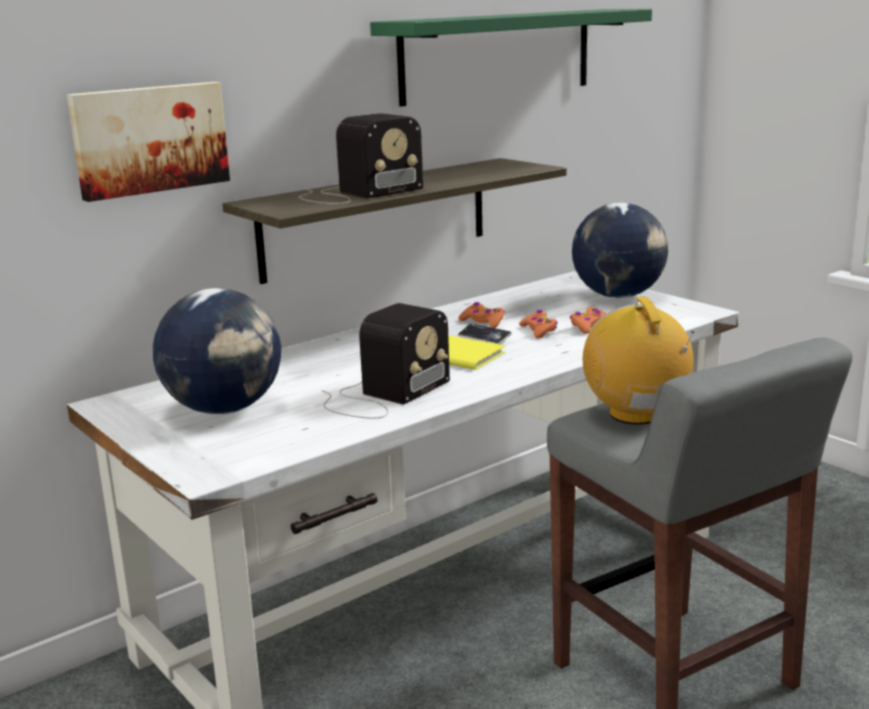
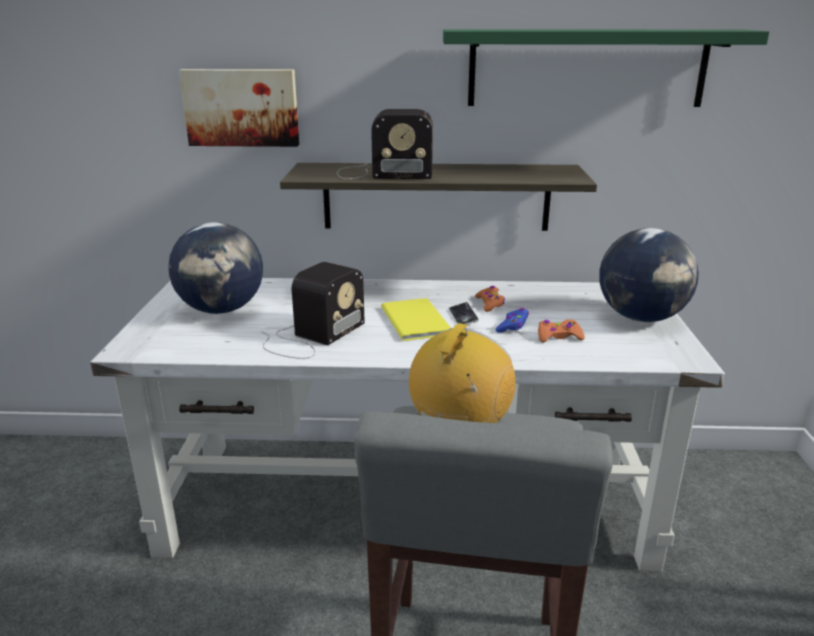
camera: 40 degrees right, 5 degrees up
(383, 395) = (311, 336): radio -> radio turned 45 degrees counterclockwise
(539, 330) = (512, 326): orange game controller -> blue game controller

